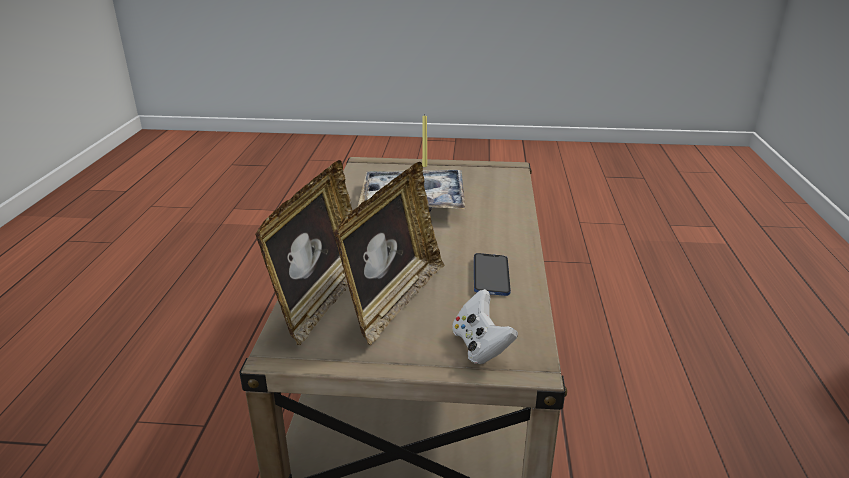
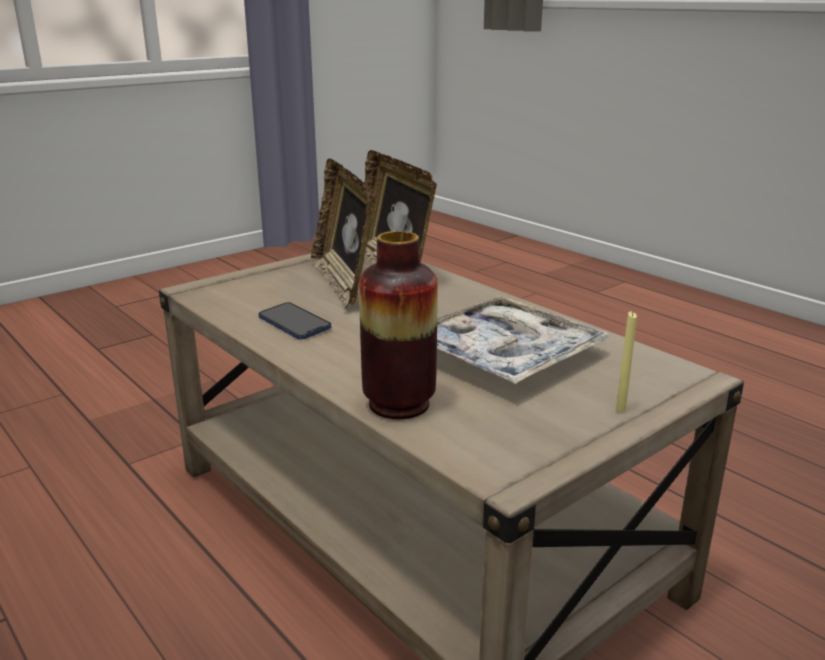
camera: 135 degrees right, 5 degrees down
(480, 346) = (240, 285): white game controller -> none
(508, 202) = (399, 404): none -> vase

